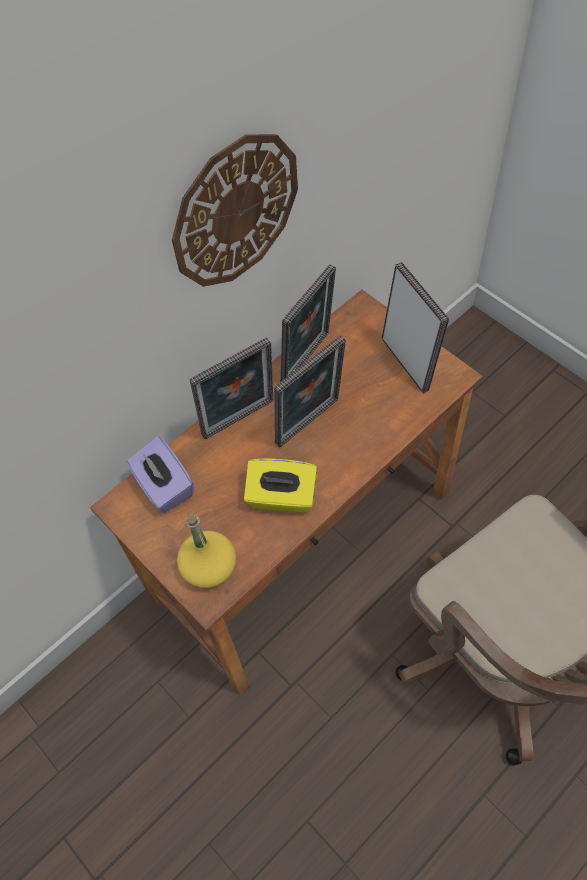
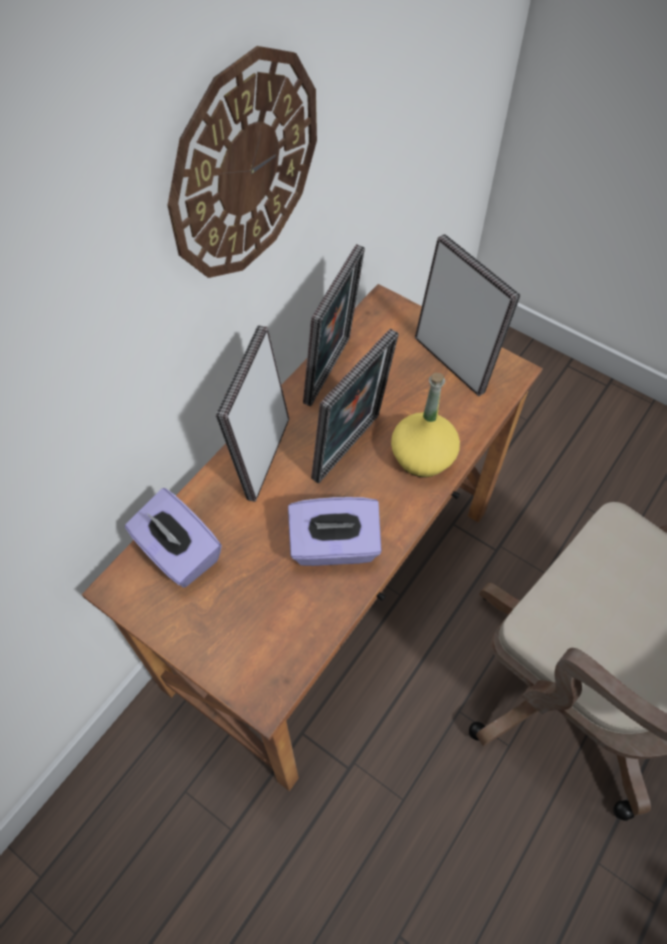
camera: 15 degrees left, 0 degrees up
(209, 567) = (257, 652): yellow bottle -> yellow bottle (422, 456)
(240, 421) = (262, 457): picture frame -> picture frame turned 150 degrees clockwise
(282, 497) = (334, 546): yellow tissue box -> purple tissue box

